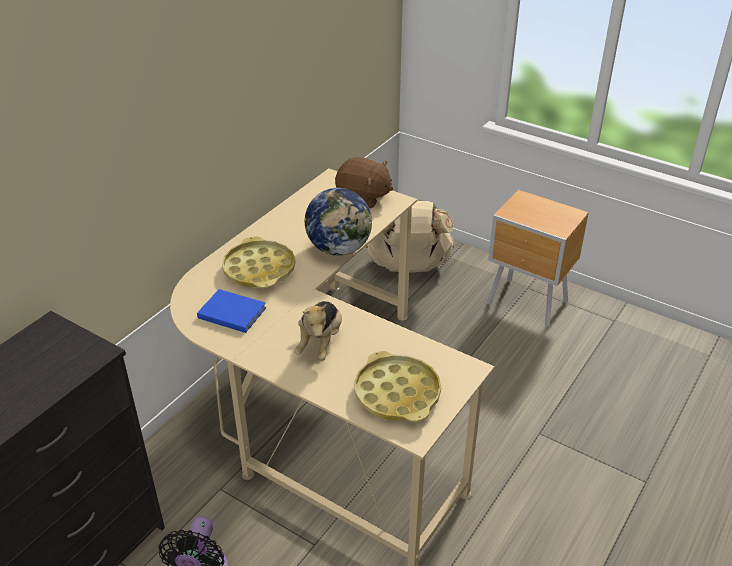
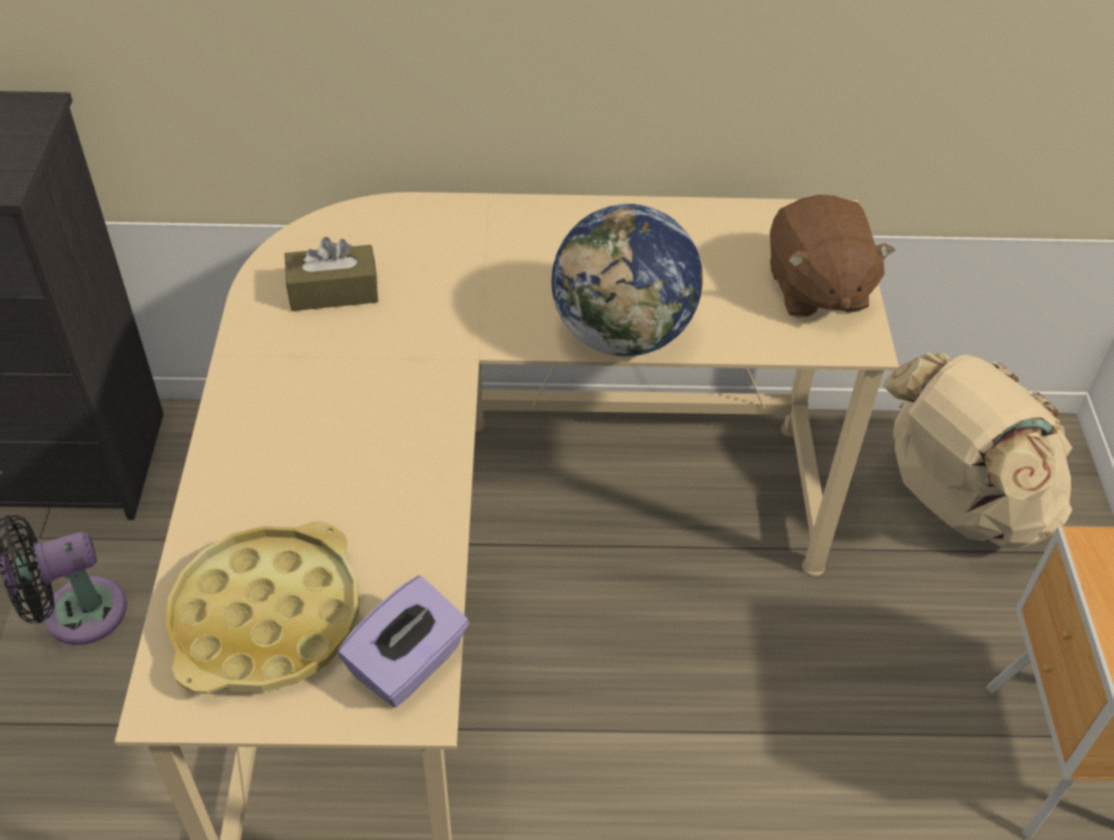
camera: 55 degrees right, 10 degrees up
(231, 312) = (333, 291): blue book -> brown tissue box
(259, 269) = (472, 266): yellow tray -> none
(320, 343) = (334, 441): plush toy -> none
(450, 364) = (408, 663): none -> purple tissue box

